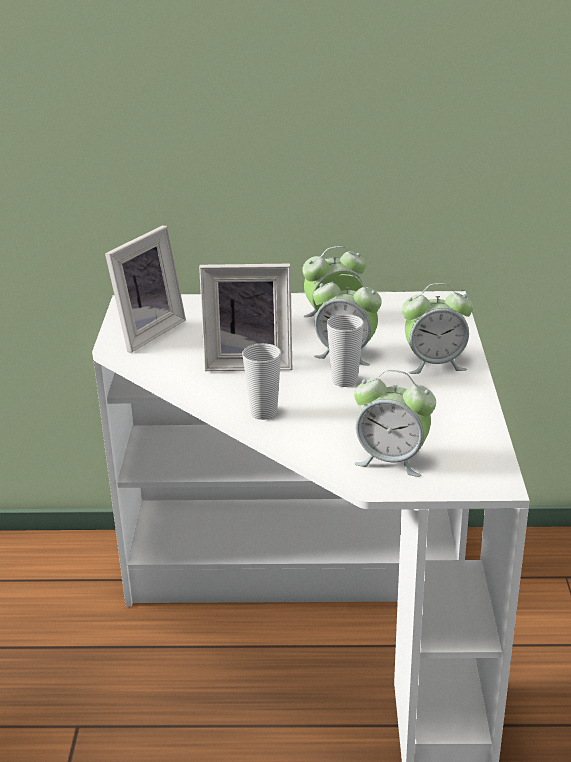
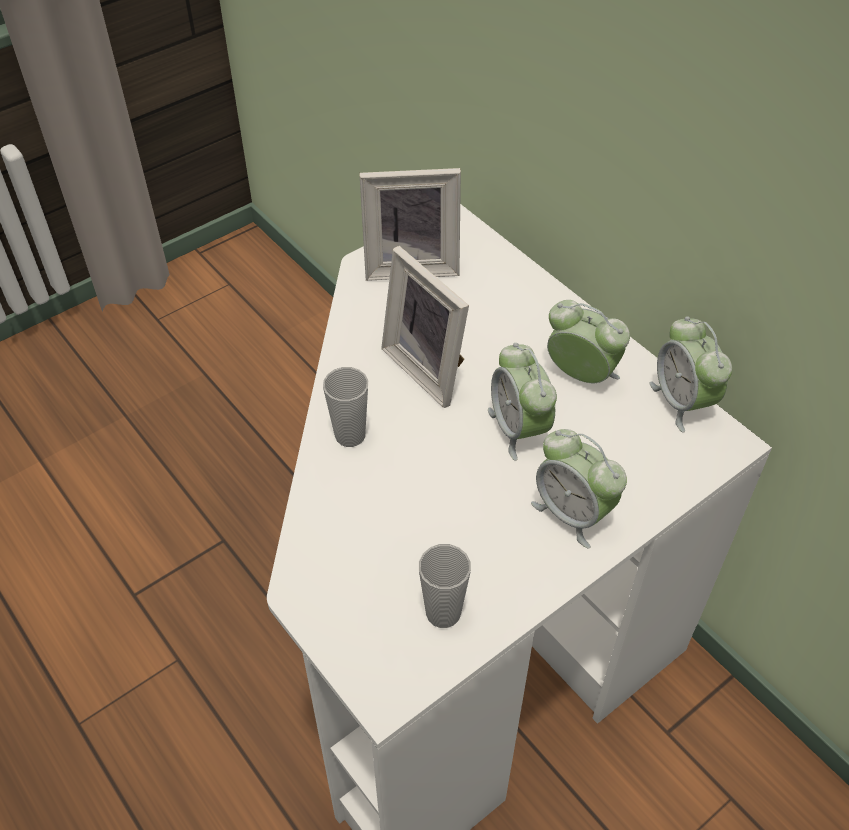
camera: 50 degrees right, 20 degrees up
(344, 381) = (465, 459): cup -> cup (443, 613)
(392, 460) = (353, 583): alarm clock -> alarm clock (682, 402)

